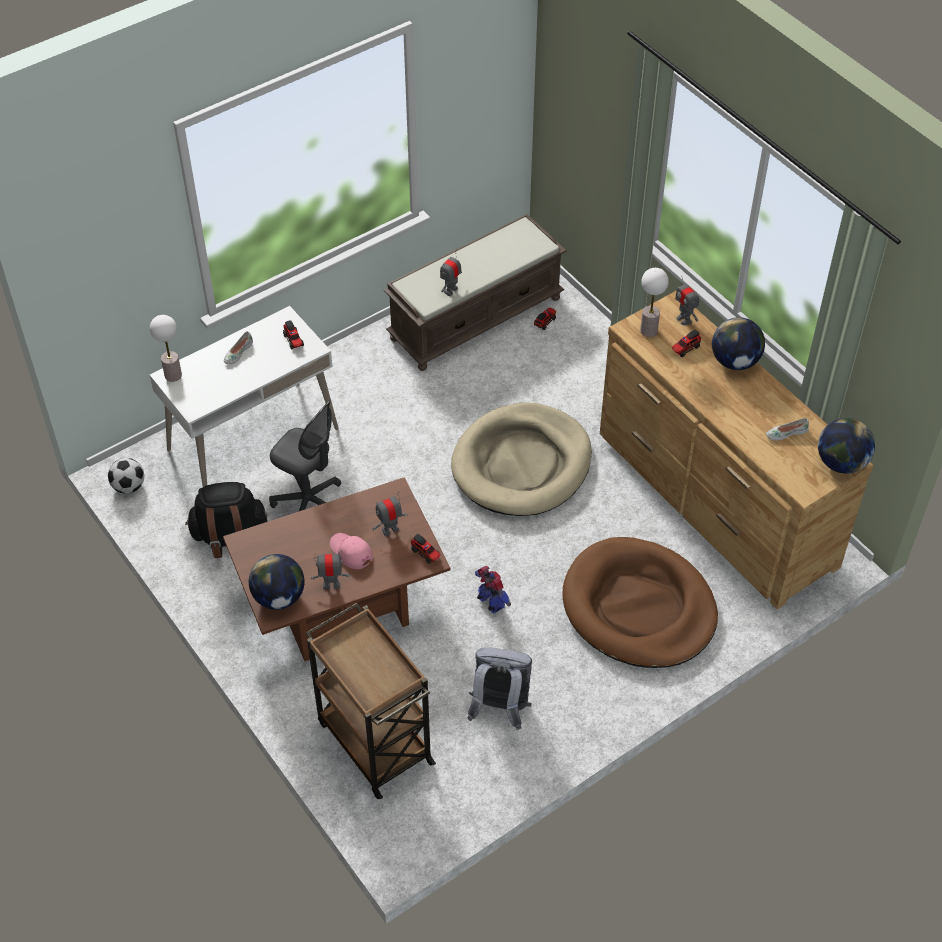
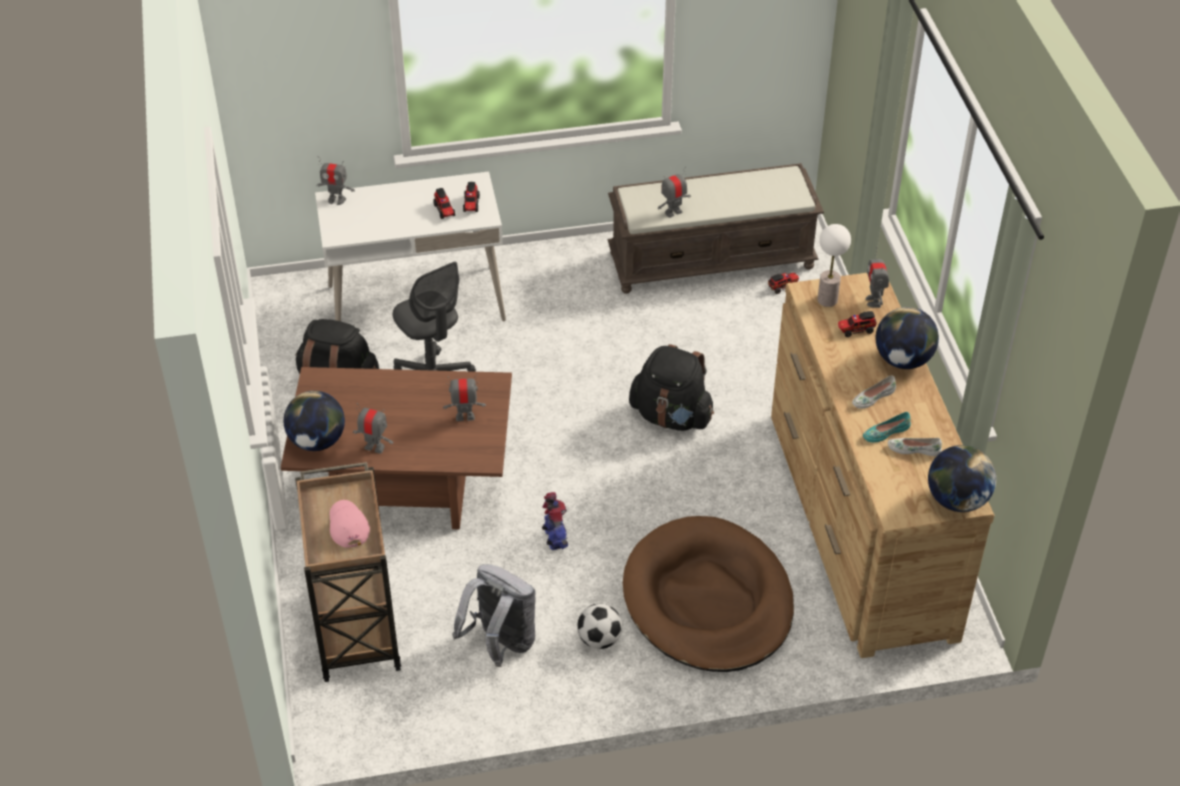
camera: 25 degrees right, 5 degrees down
(128, 487) = (273, 307): football -> football (599, 639)
(173, 375) = (336, 200): table lamp -> toy robot
(238, 352) = (410, 198): white shoe -> white shoe (872, 397)
(350, 552) = (413, 424): pink cap -> pink cap (347, 525)
(426, 554) = (486, 452): toy truck -> toy truck (444, 211)
(522, 464) = (671, 416): beige dog bed -> black backpack
(757, 426) = (885, 432): none -> turquoise shoe

